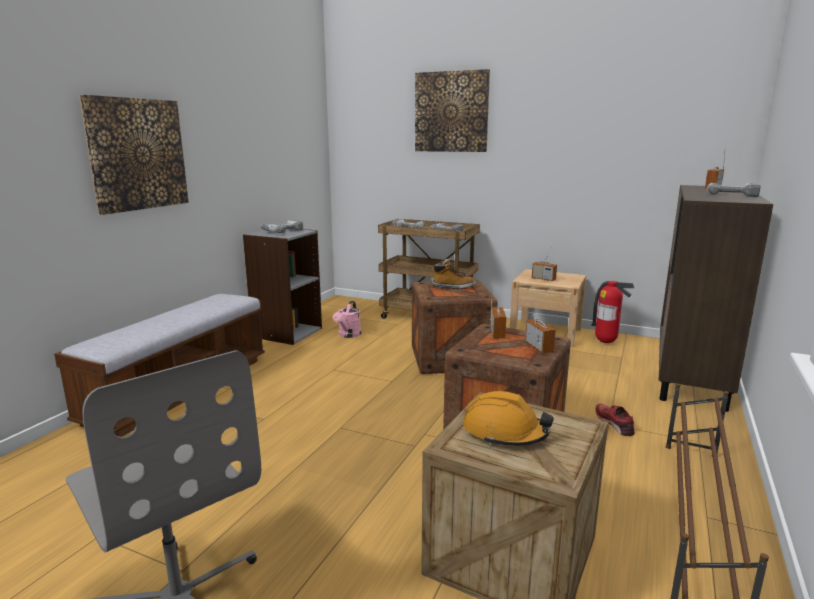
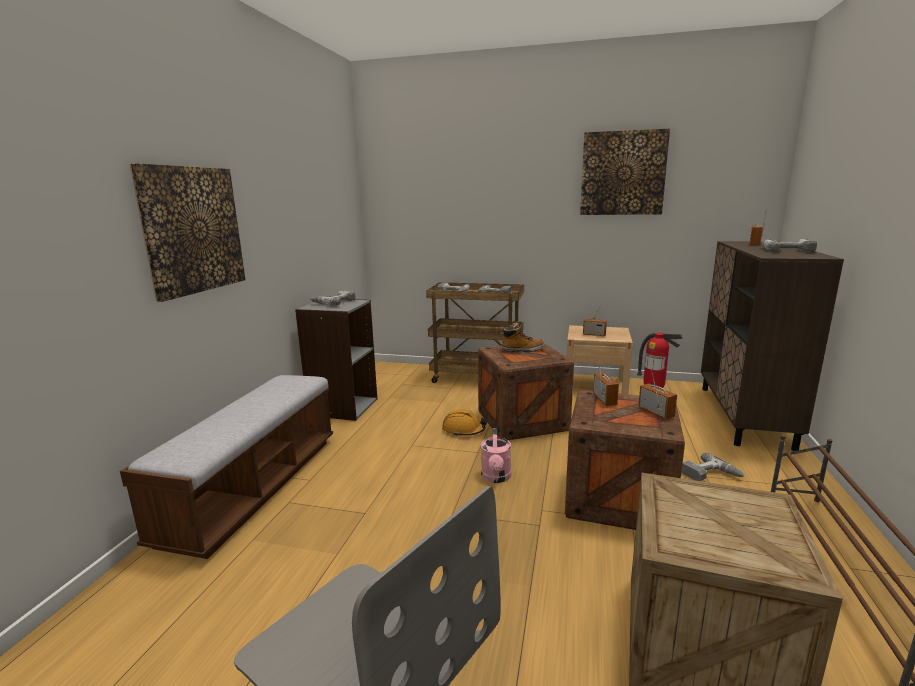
camera: 10 degrees left, 0 degrees up
(348, 335) = (408, 404): pink watering can -> pink watering can (496, 478)
(451, 112) = (491, 176): picture -> picture (623, 173)
(504, 432) = (706, 521): orange hard hat -> orange hard hat (463, 430)
(614, 423) = (711, 475): red shoe -> power drill

